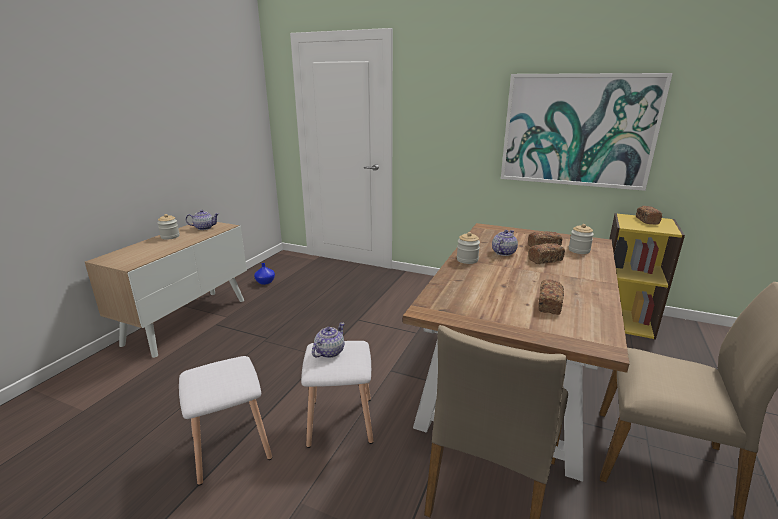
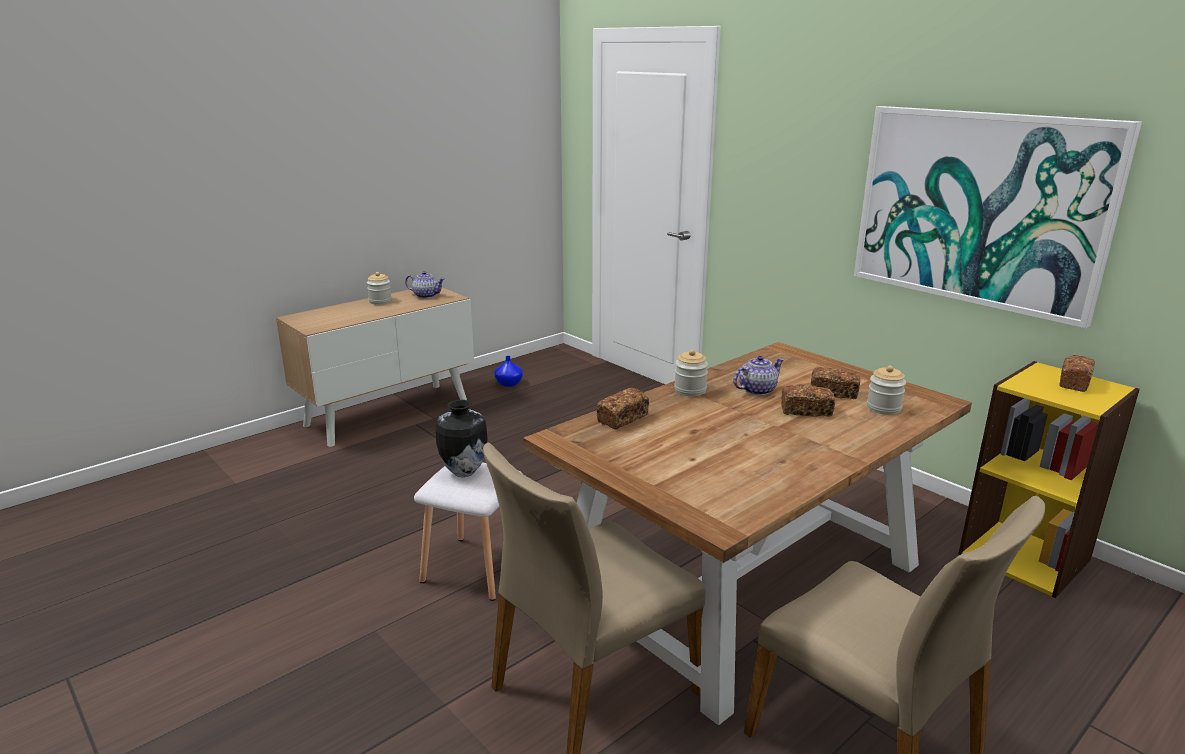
camera: 25 degrees right, 0 degrees up
(230, 448) = (344, 558): white stool -> none
(329, 352) = (463, 472): teapot -> vase
(549, 305) = (721, 466): bread -> bread (622, 419)

